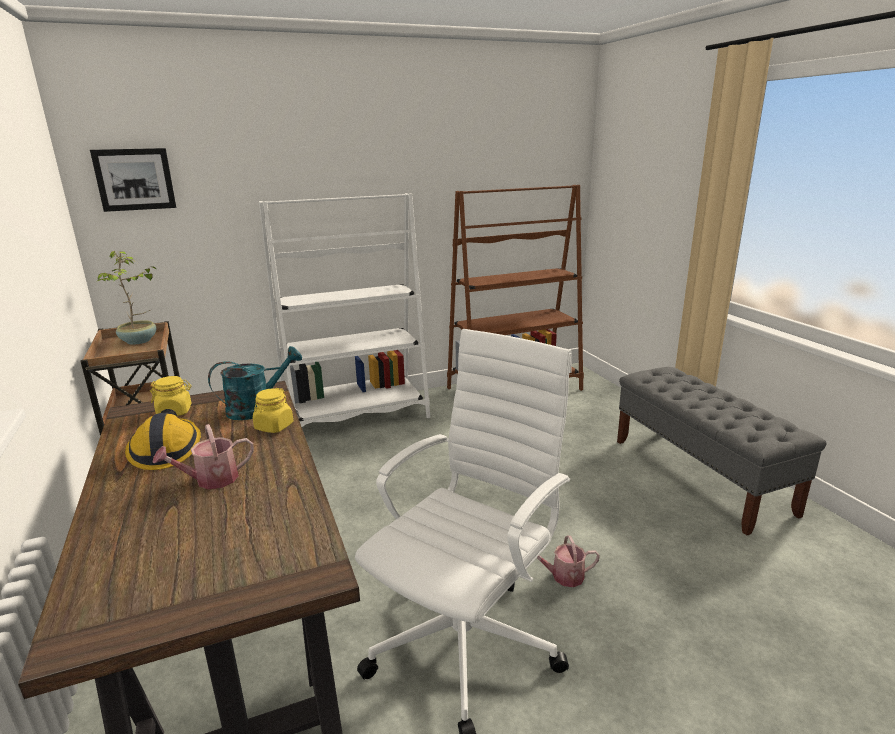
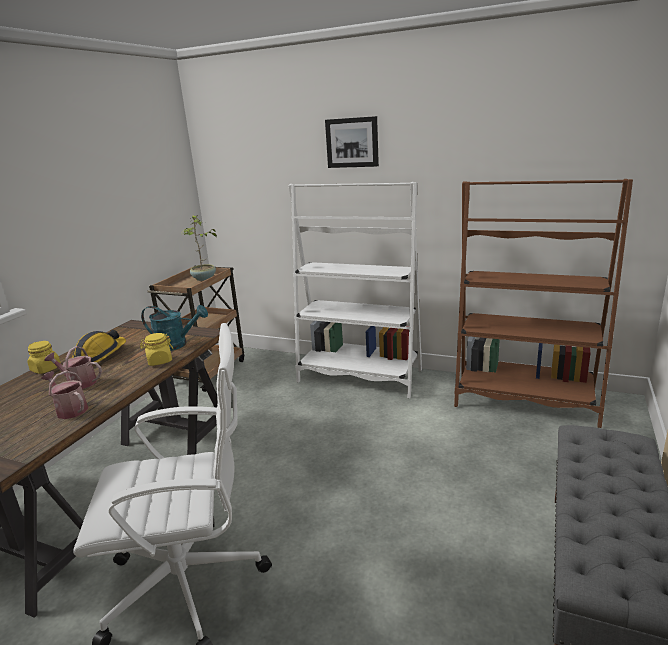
camera: 45 degrees right, 0 degrees up
(135, 179) = (230, 163): picture -> picture (352, 142)
(175, 412) = (145, 332): yellow jar -> yellow jar (46, 369)
(563, 576) = (312, 588): watering can -> watering can (70, 409)

